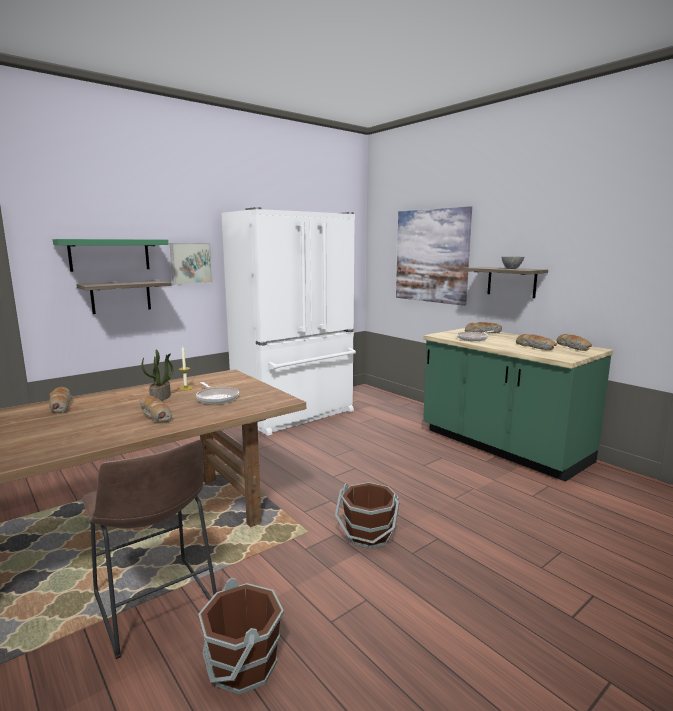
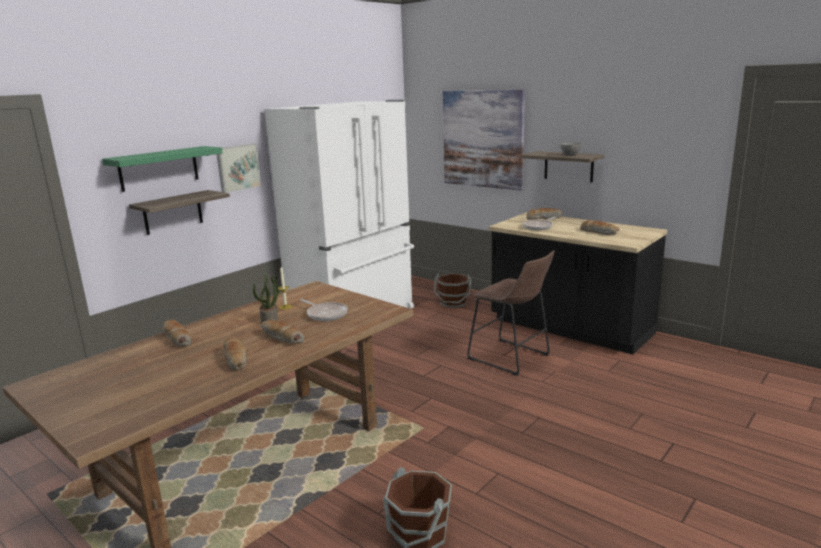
camera: 10 degrees left, 5 degrees up
(156, 608) = (322, 507): brown stool -> brown stool (512, 358)
(368, 535) = (479, 423): brown bucket -> brown bucket (453, 303)
(502, 446) = (570, 328): green counter -> black counter
(573, 347) = (633, 230): bread -> bread (236, 360)

